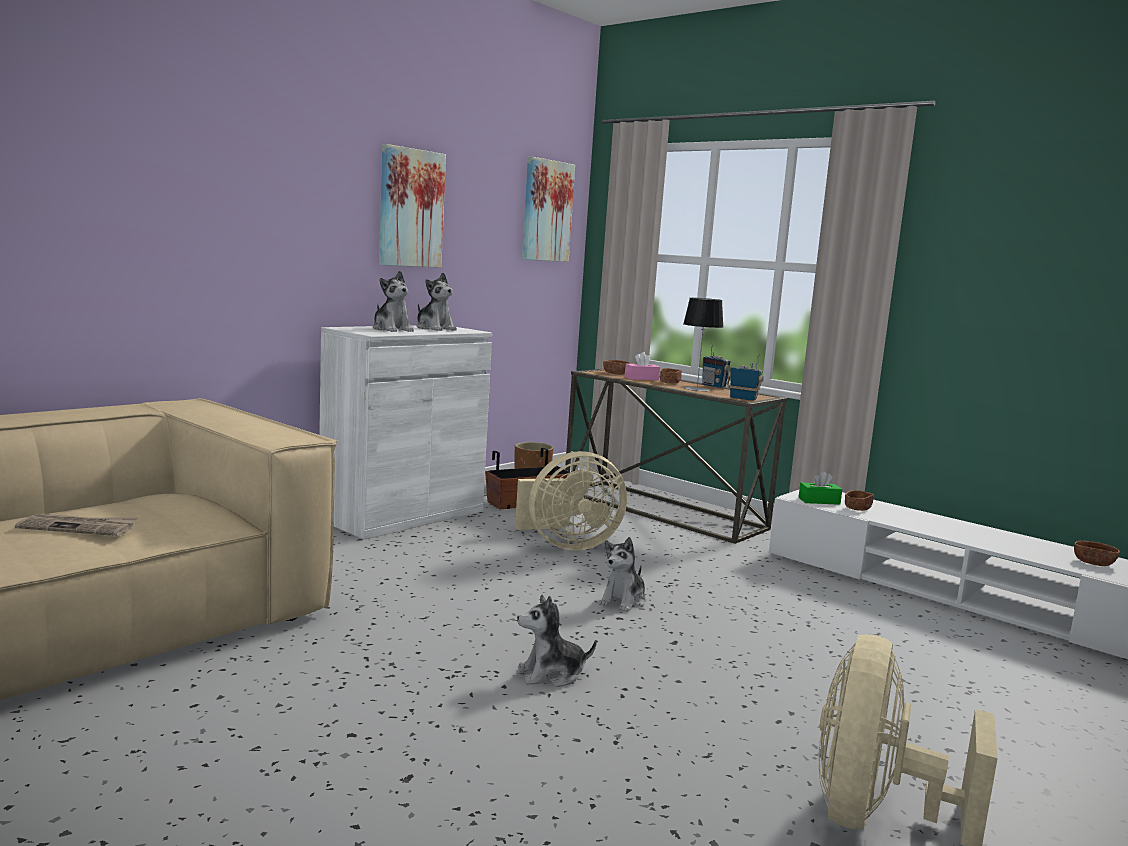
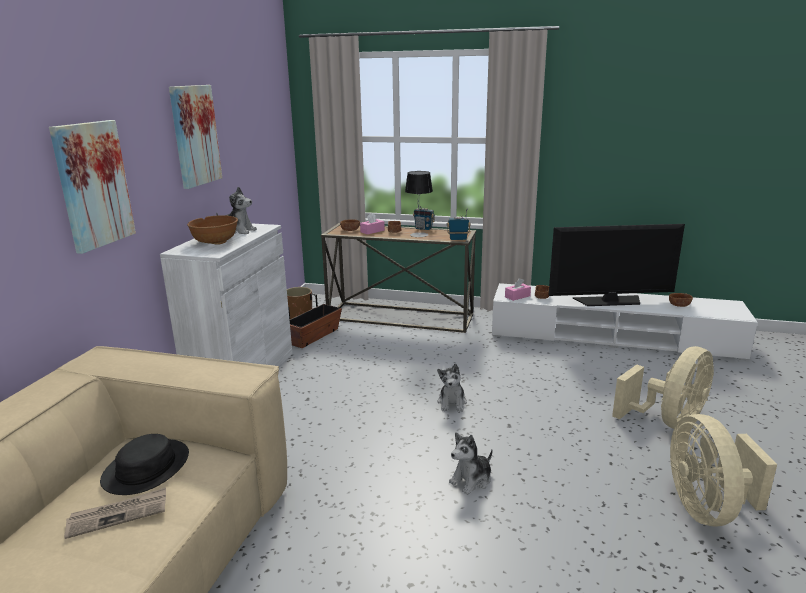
camera: 25 degrees left, 10 degrees up
(149, 507) = (146, 468): none -> black hat
(392, 329) = (215, 242): plush toy -> brown bowl
(546, 211) = (270, 112): picture -> picture (93, 185)
(567, 545) = (374, 366): beige fan -> beige fan (668, 422)
(819, 501) = (517, 296): green tissue box -> pink tissue box
(967, 534) = (609, 301): none -> television

